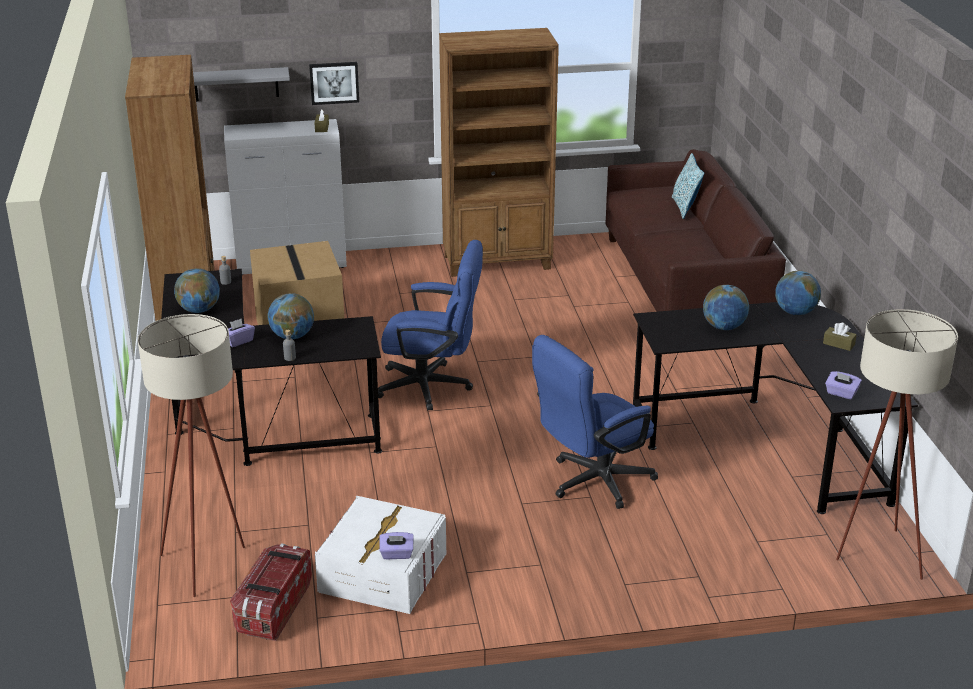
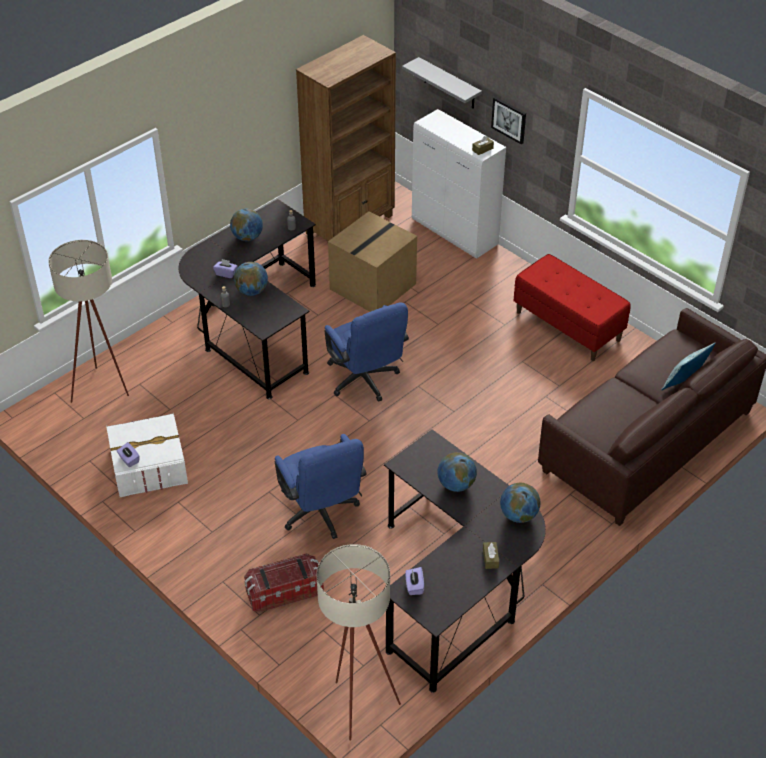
camera: 55 degrees right, 15 degrees up
(273, 608) = (84, 438): storage box -> storage box (284, 592)
(498, 262) = (568, 326): brown bookcase -> red bench
(592, 482) = (321, 514): blue office chair -> blue office chair turned 135 degrees counterclockwise

